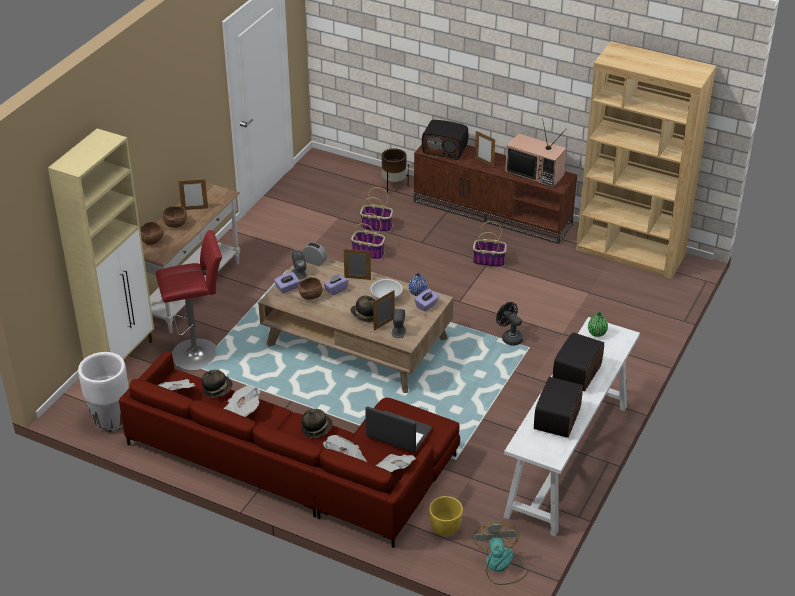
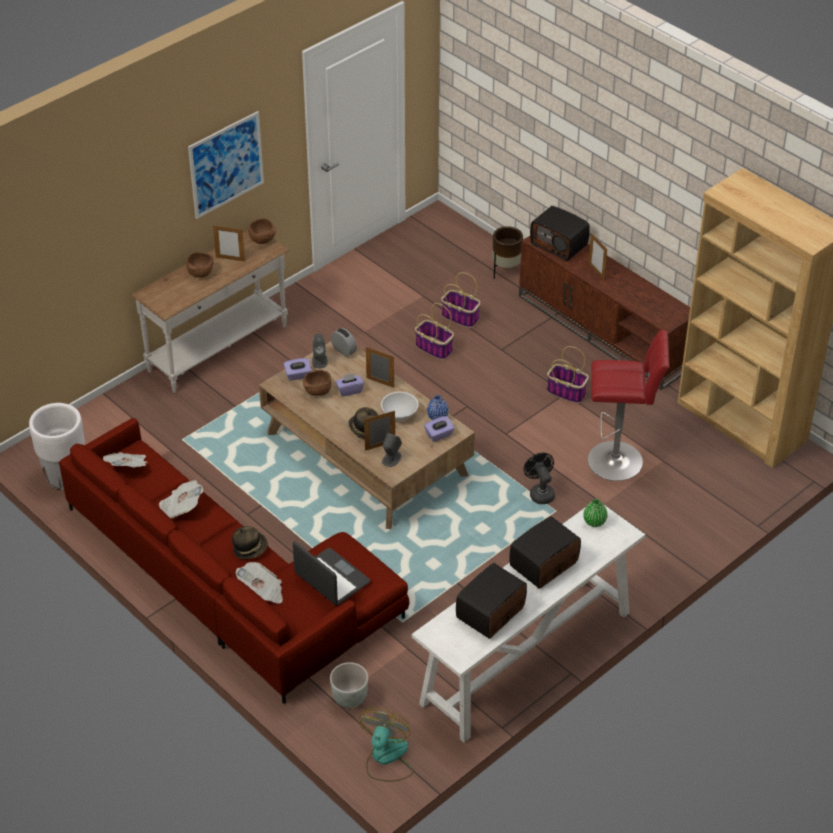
camera: 20 degrees right, 5 degrees up
(122, 356) = (111, 407): beige cabinet -> none
(152, 241) = (166, 288): brown bowl -> brown bowl (263, 240)
(180, 127) = (226, 164): none -> picture
(198, 353) = (191, 423): red stool -> red stool (619, 460)
(217, 389) = (170, 475): hat -> none
(394, 470) = (306, 619): newspaper -> none
(445, 528) = (350, 698): yellow planter -> grey planter
(536, 173) = (650, 299): television -> none

